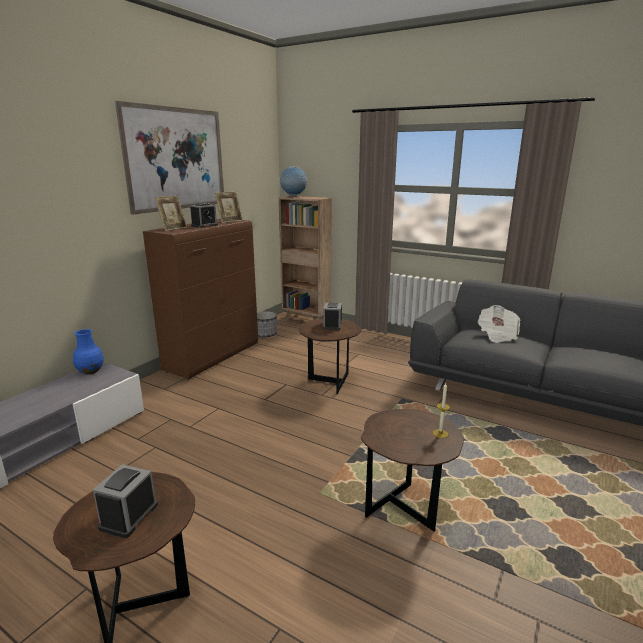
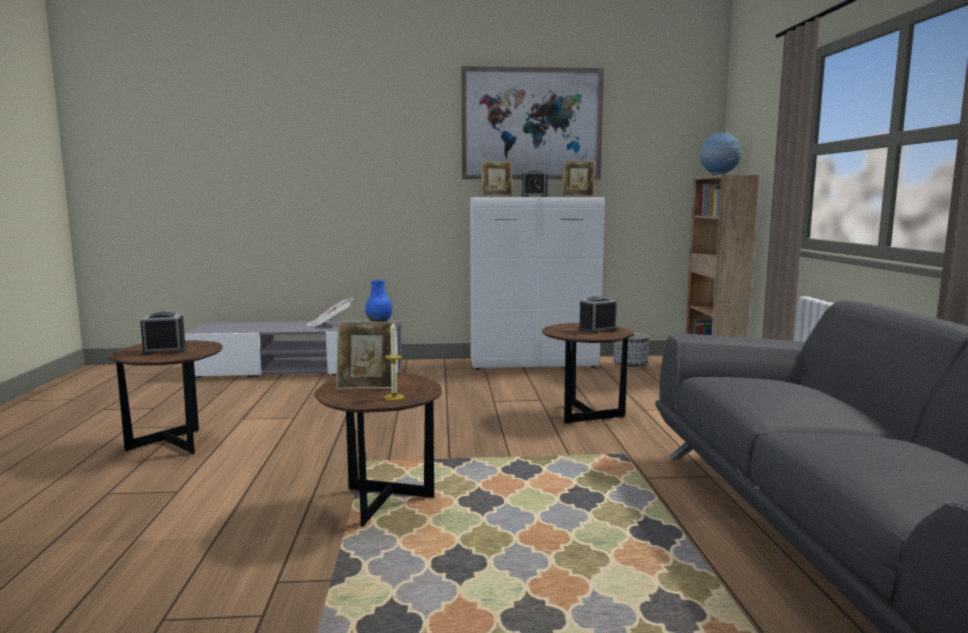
camera: 55 degrees right, 10 degrees down
(213, 357) = (534, 364): brown cabinet -> white cabinet
(404, 436) = (367, 387): none -> picture frame
(497, 335) = (781, 384): newspaper -> newspaper (330, 324)

